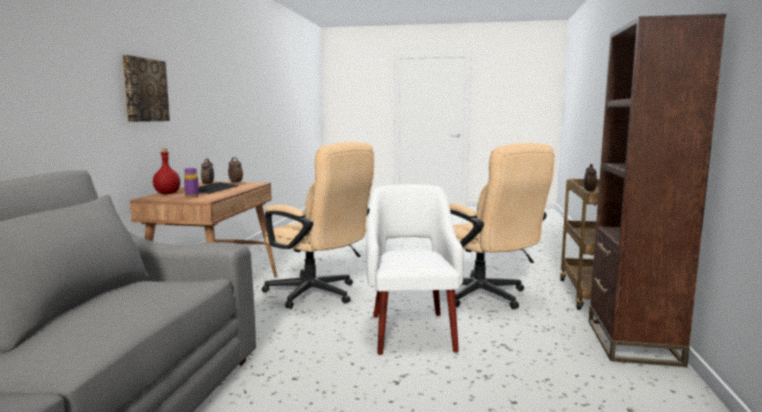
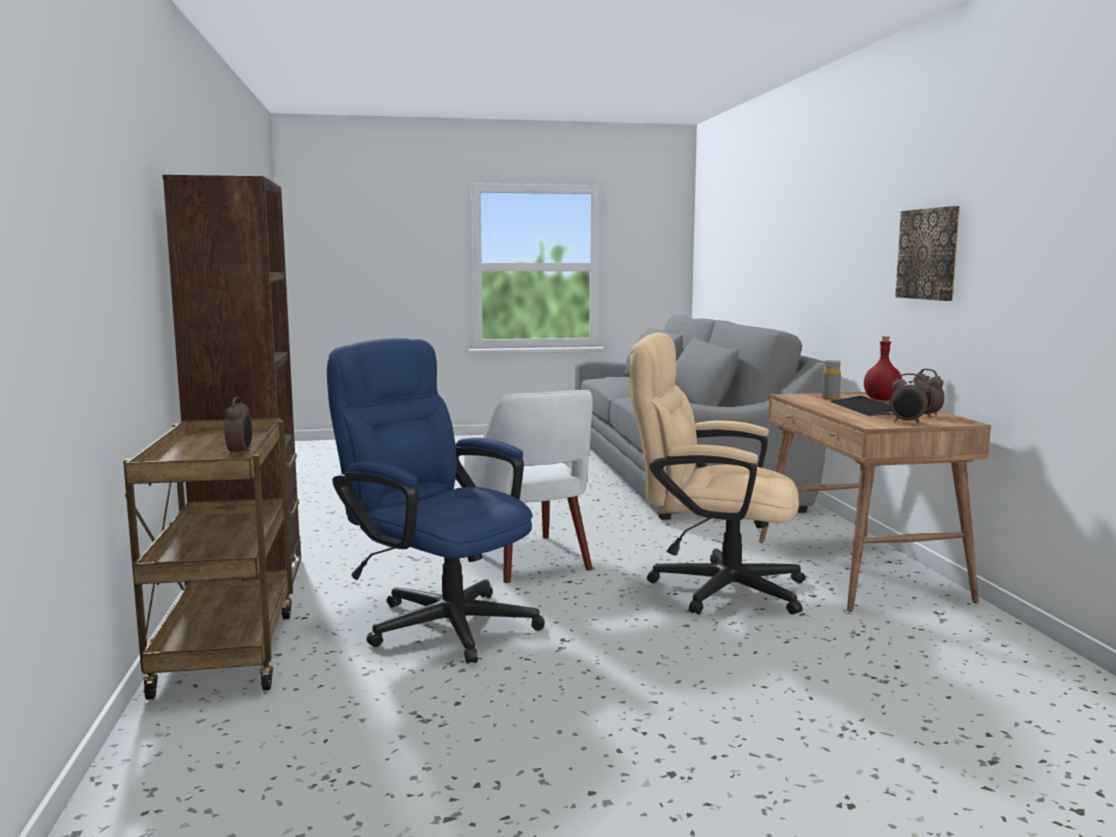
camera: 160 degrees right, 0 degrees up
(192, 196) = (830, 398): purple bottle -> grey bottle
(486, 297) = (439, 621): beige office chair -> blue office chair

